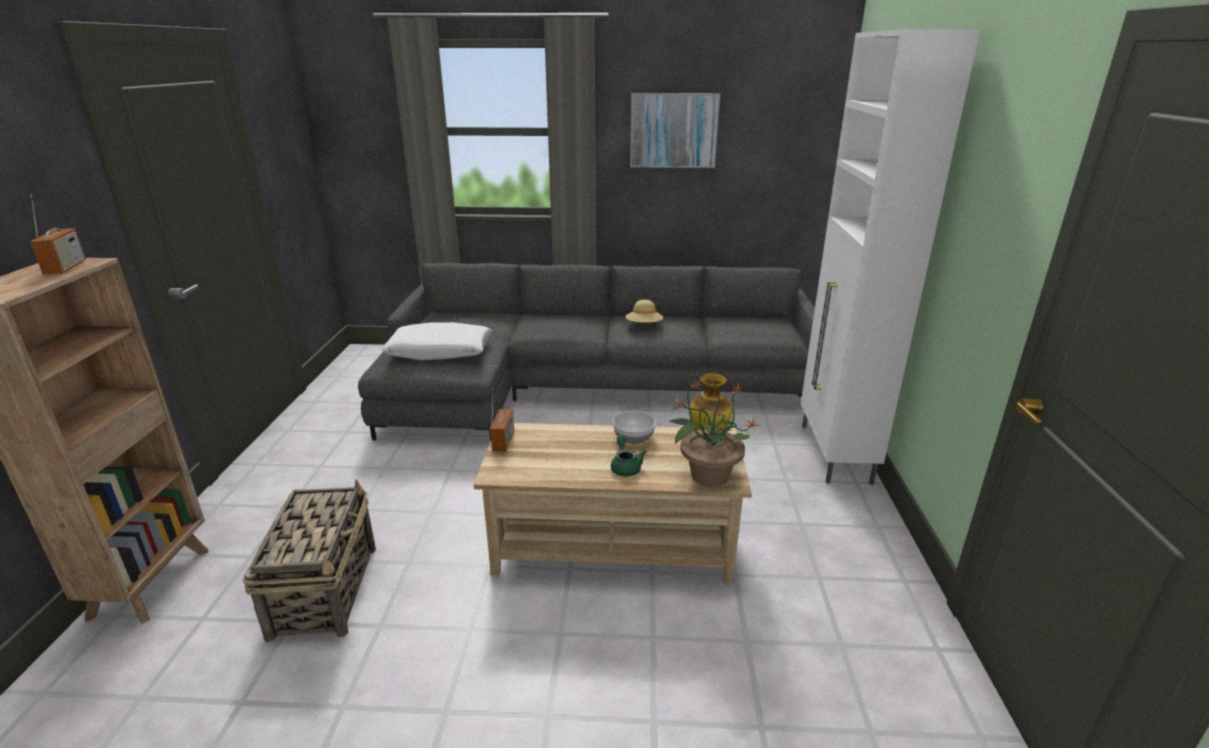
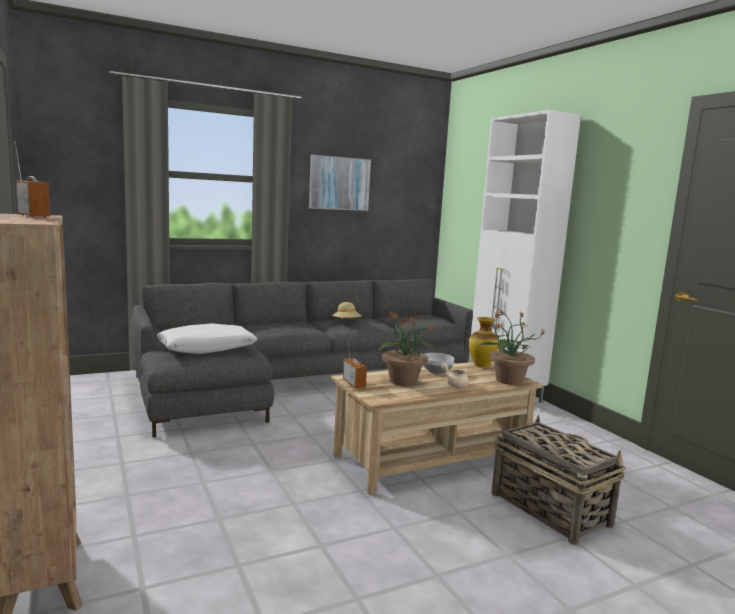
camera: 30 degrees left, 15 degrees down
(325, 589) = (242, 537): basket -> basket (548, 508)
(565, 450) = (403, 382): none -> potted plant
(625, 466) = (455, 383): green teapot -> beige teapot

